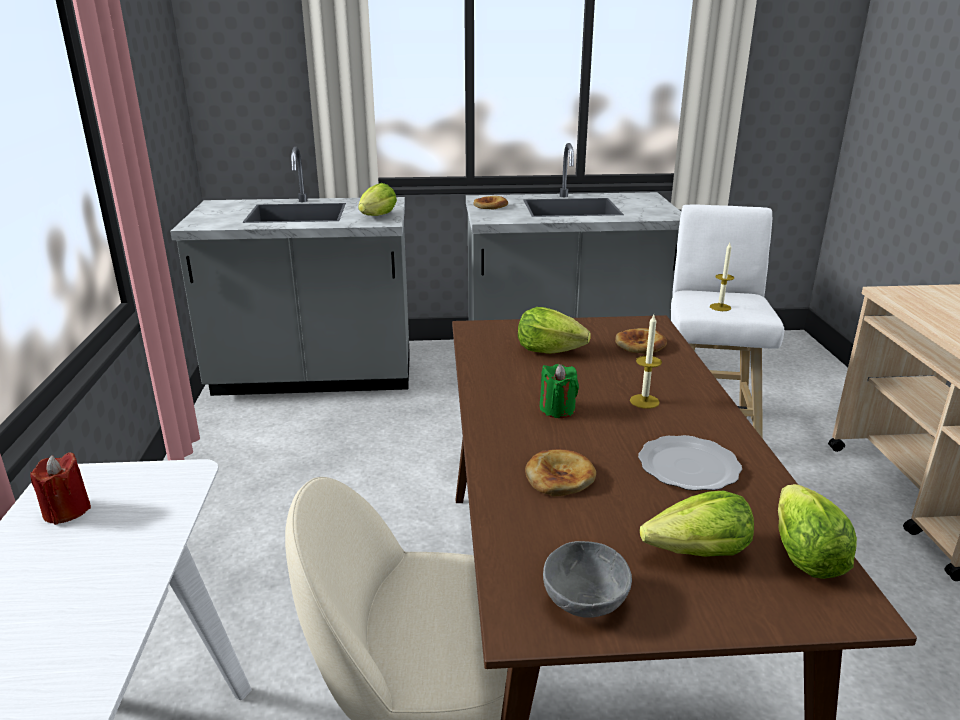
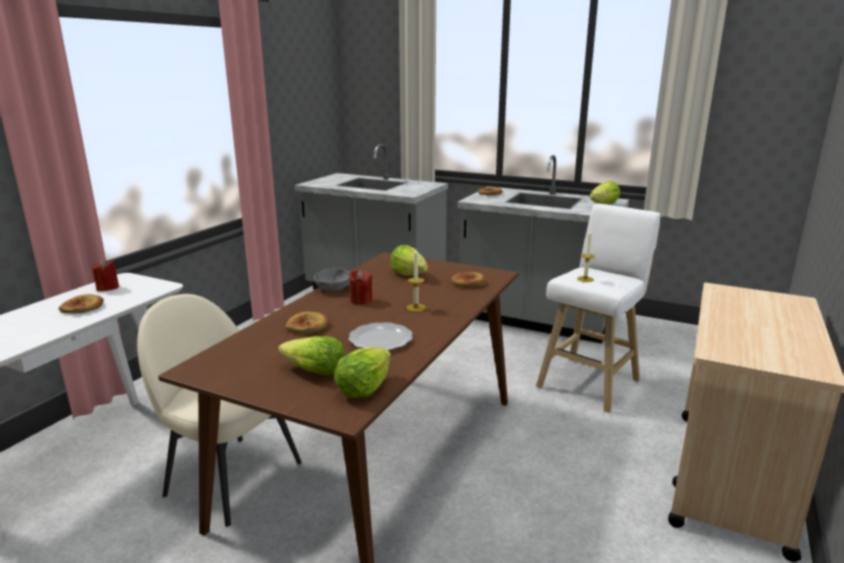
camera: 30 degrees right, 5 degrees down
(81, 571) = (83, 307): none -> bread
(378, 216) = (411, 191): lettuce -> lettuce (604, 204)
(557, 409) = (361, 300): green candle -> red candle
(587, 600) = (231, 371): grey bowl -> grey bowl (333, 289)

